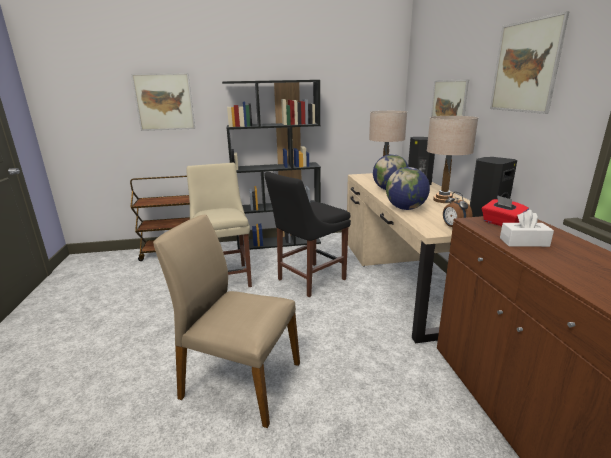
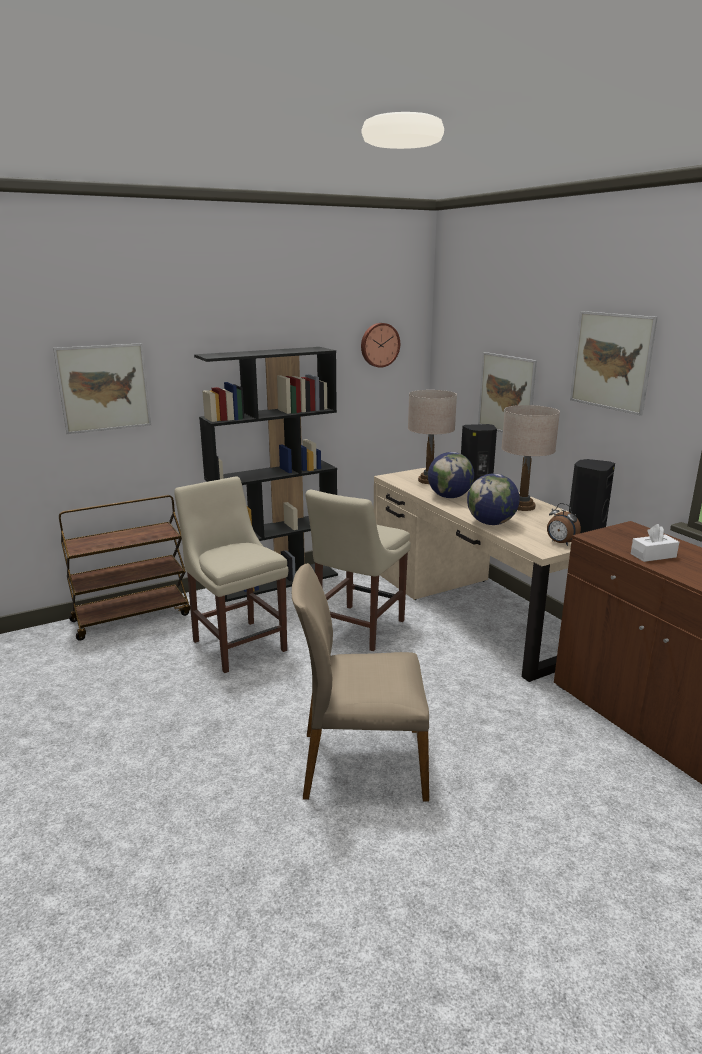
camera: 20 degrees left, 0 degrees up
(308, 280) = (357, 629): black chair -> beige chair
(363, 81) = (379, 345): none -> wall clock
(501, 223) = (620, 536): red tissue box -> none

